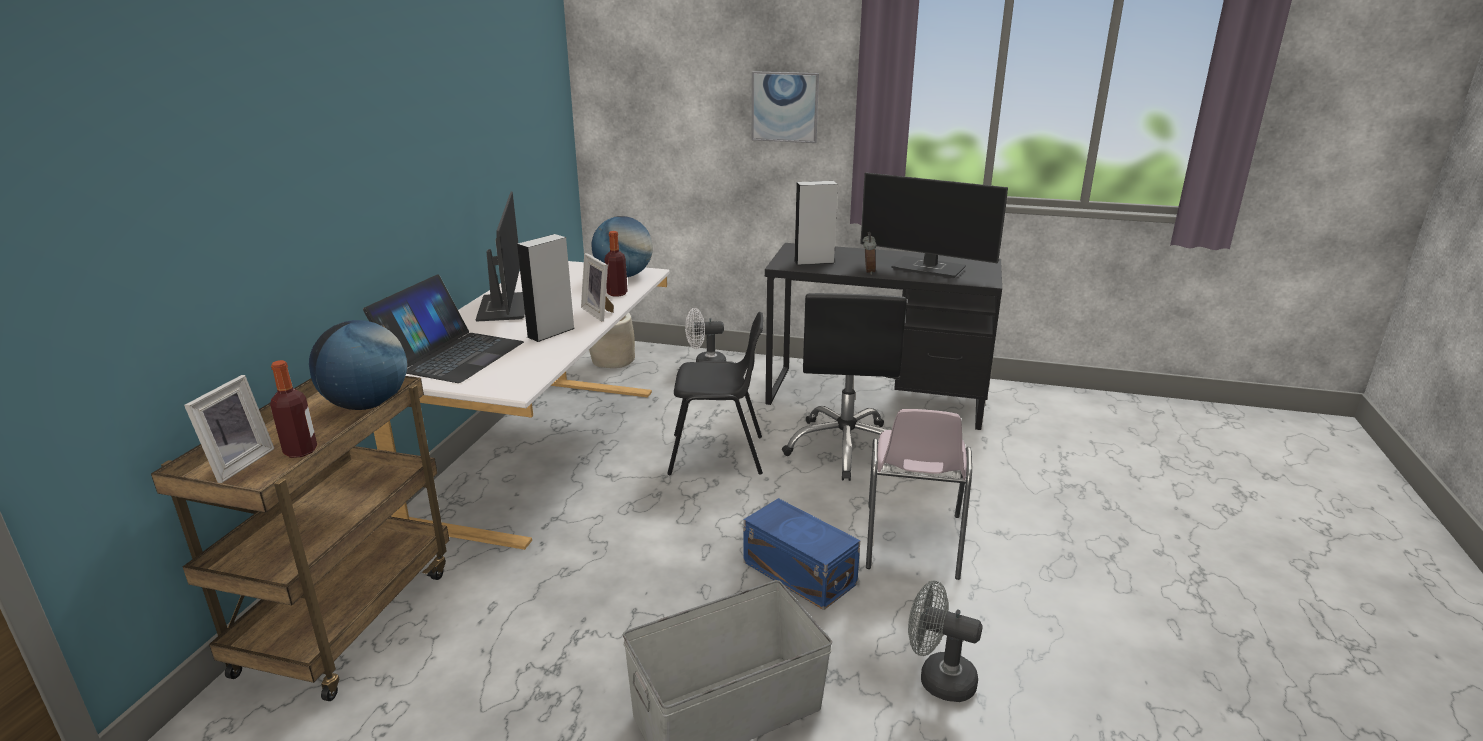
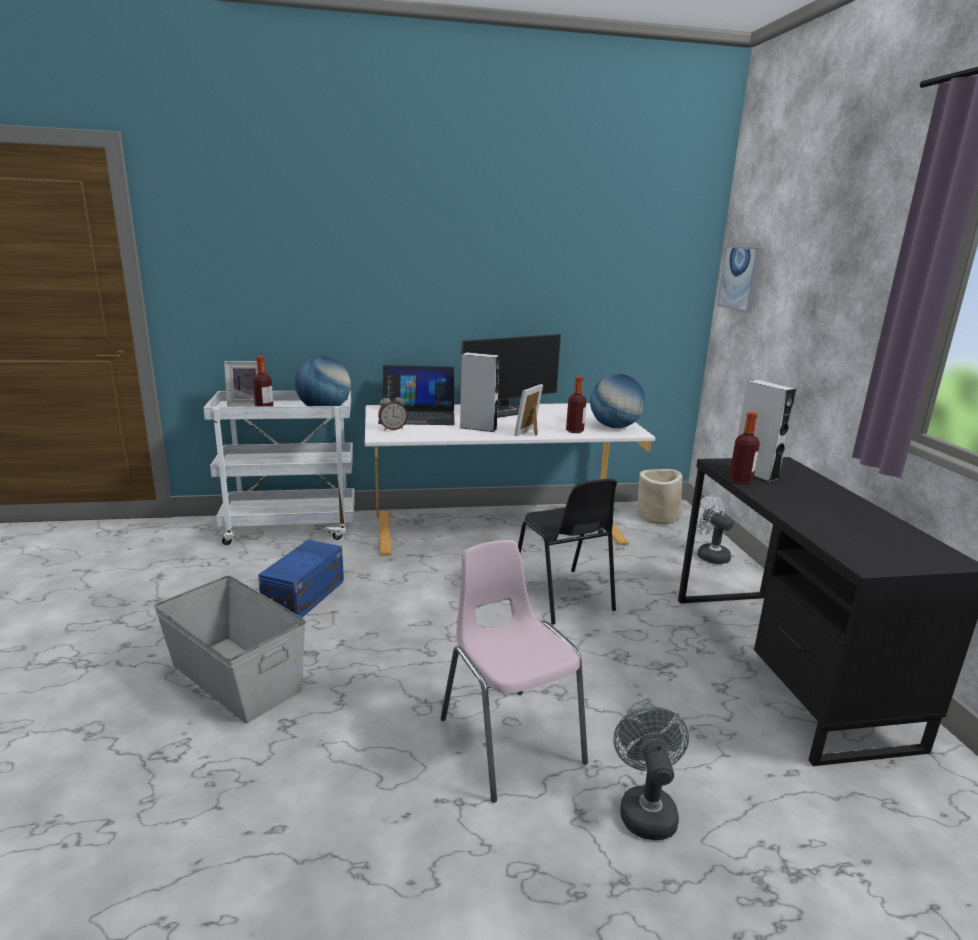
camera: 65 degrees right, 5 degrees down
(347, 617) = (292, 527): brown cart -> white cart
(785, 107) = (843, 310): picture -> picture (740, 278)
(799, 571) = (419, 676): blue storage box -> blue storage box (306, 595)
(825, 270) = (740, 480): none -> bottle
(845, 447) = (649, 663): black office chair -> none
(867, 272) = (772, 498): alarm clock -> alarm clock (393, 429)
(911, 542) = (509, 739): pink chair -> pink chair turned 75 degrees clockwise
(930, 268) = (849, 528): monitor -> none
(938, 678) = (299, 791): grey fan -> grey fan (645, 808)

